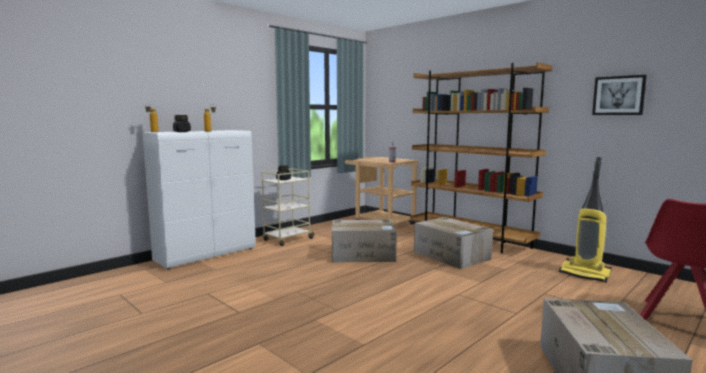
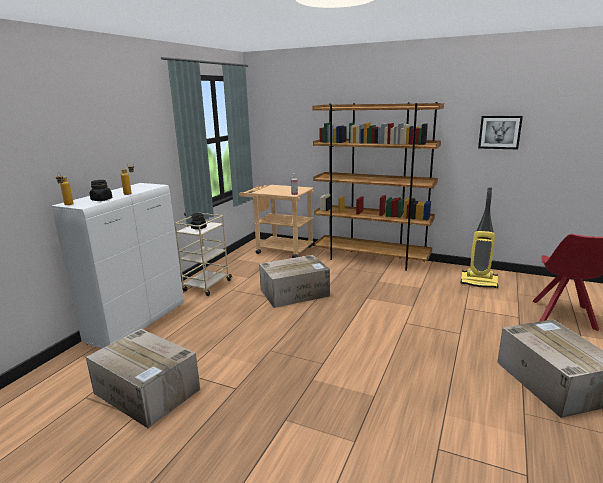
camera: 20 degrees left, 10 degrees up
(452, 256) = (370, 280): cardboard box -> cardboard box (148, 392)

